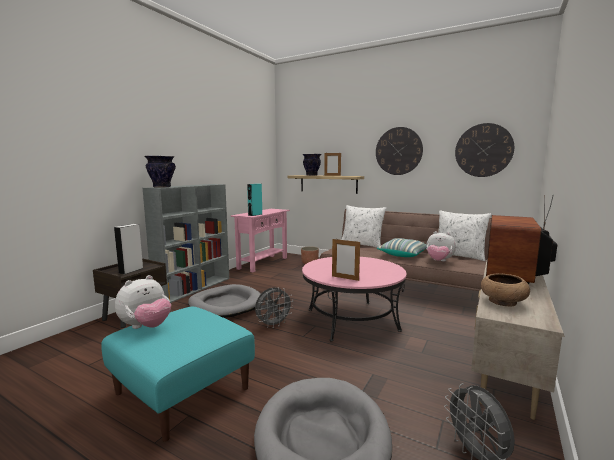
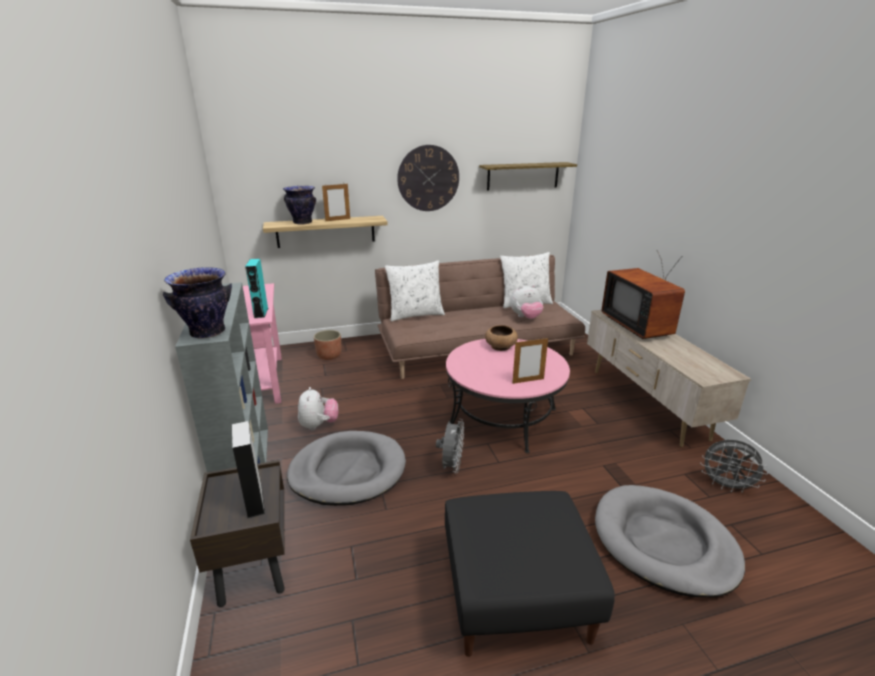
camera: 45 degrees left, 15 degrees up
(146, 327) = (485, 557): plush toy -> plush toy (319, 425)
(181, 391) = (515, 596): turquoise ottoman -> black ottoman
(403, 254) = (482, 318): pillow -> none
(483, 150) = (523, 176): wall clock -> shelf
(502, 302) = (687, 363): brown bowl -> brown bowl (500, 347)

